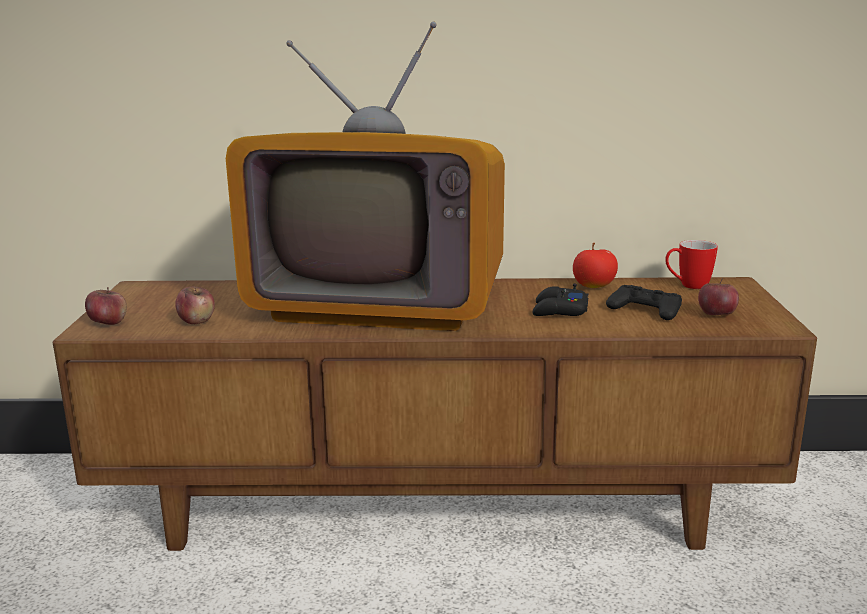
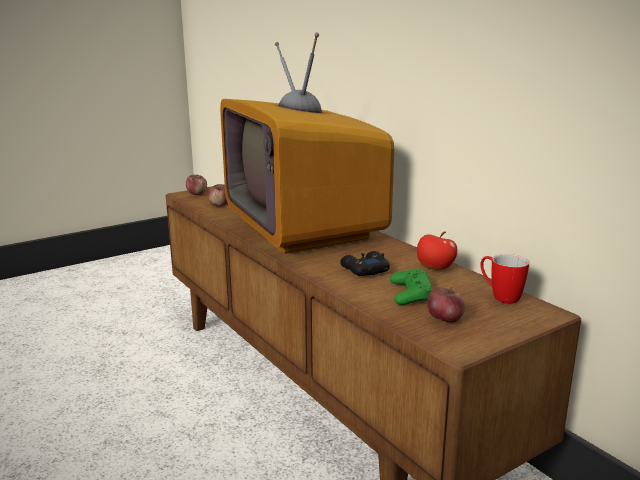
camera: 55 degrees right, 0 degrees up
(645, 310) = (411, 294): black game controller -> green game controller

